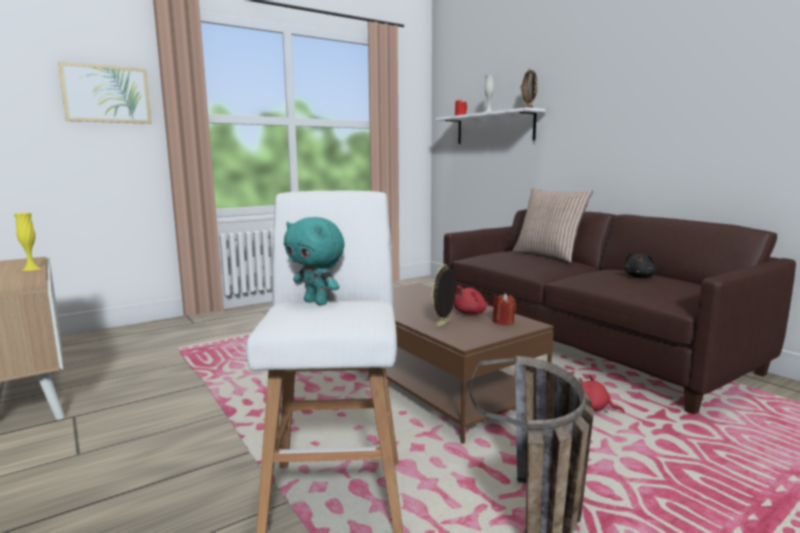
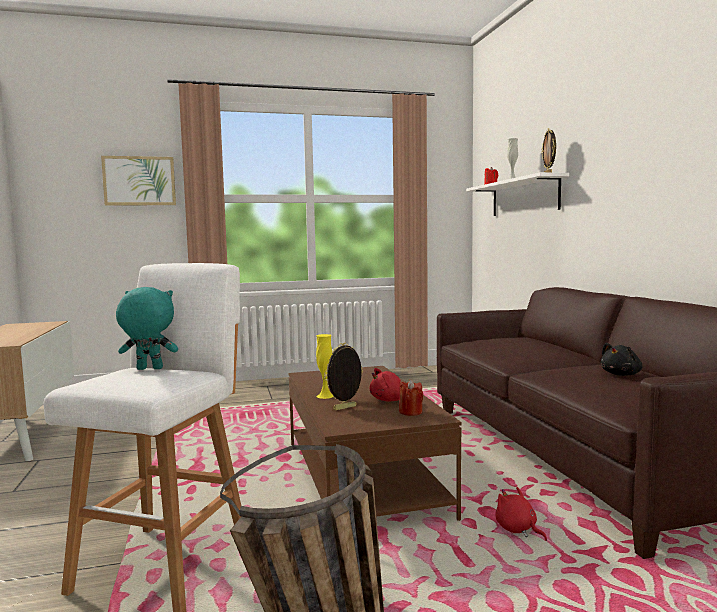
camera: 20 degrees right, 5 degrees down
(31, 269) = (38, 330): yellow vase -> yellow vase (325, 396)
(317, 302) = (149, 369): turquoise plush toy -> turquoise plush toy turned 120 degrees clockwise
(548, 255) = (550, 344): pillow -> none

